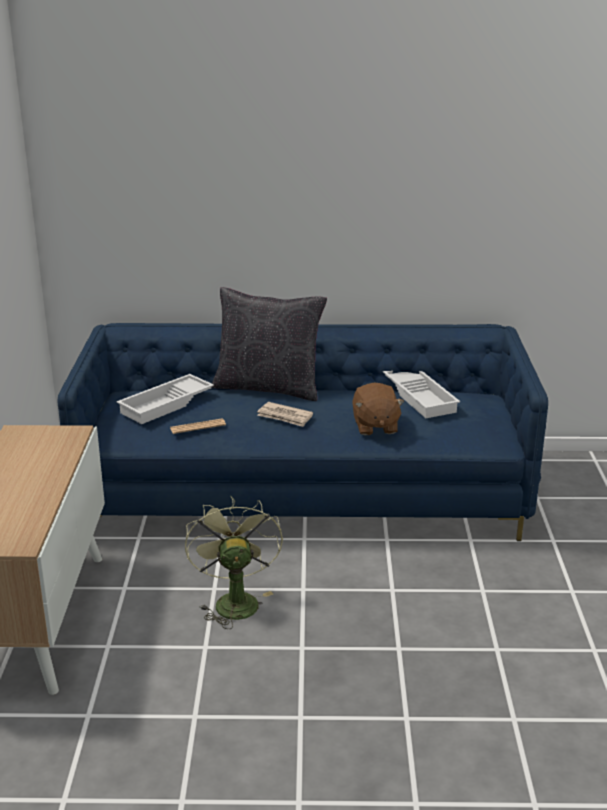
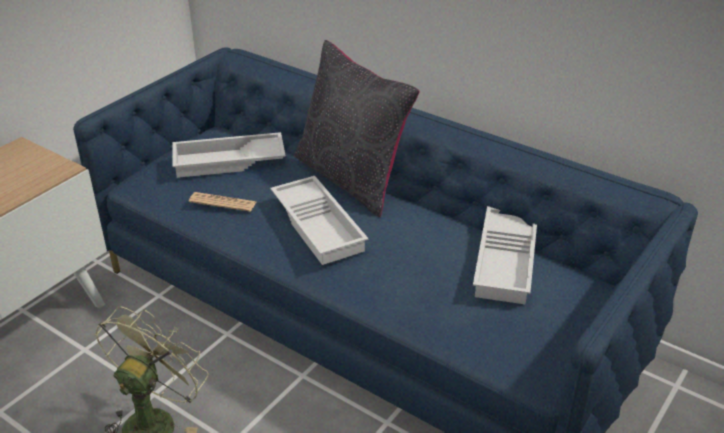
camera: 35 degrees right, 10 degrees up
(285, 417) = (320, 225): newspaper -> white tray
(375, 426) = (405, 282): brown plush toy -> none

